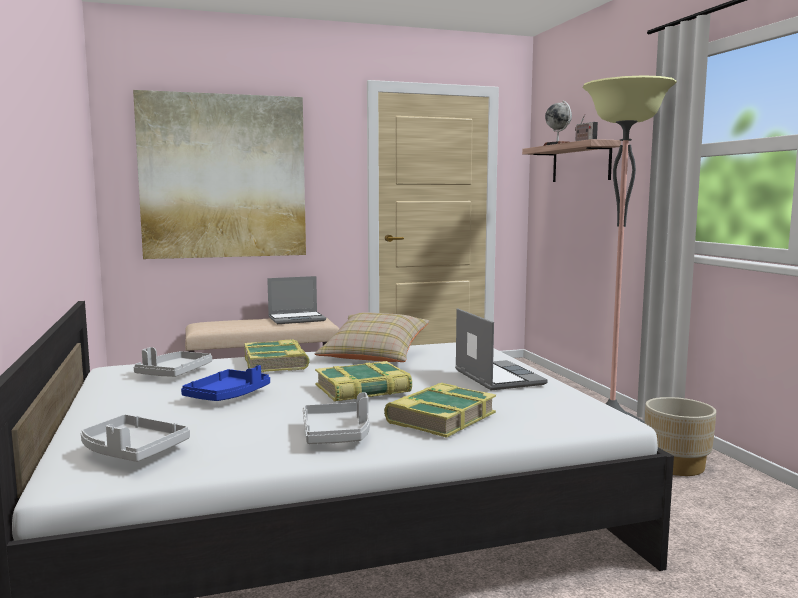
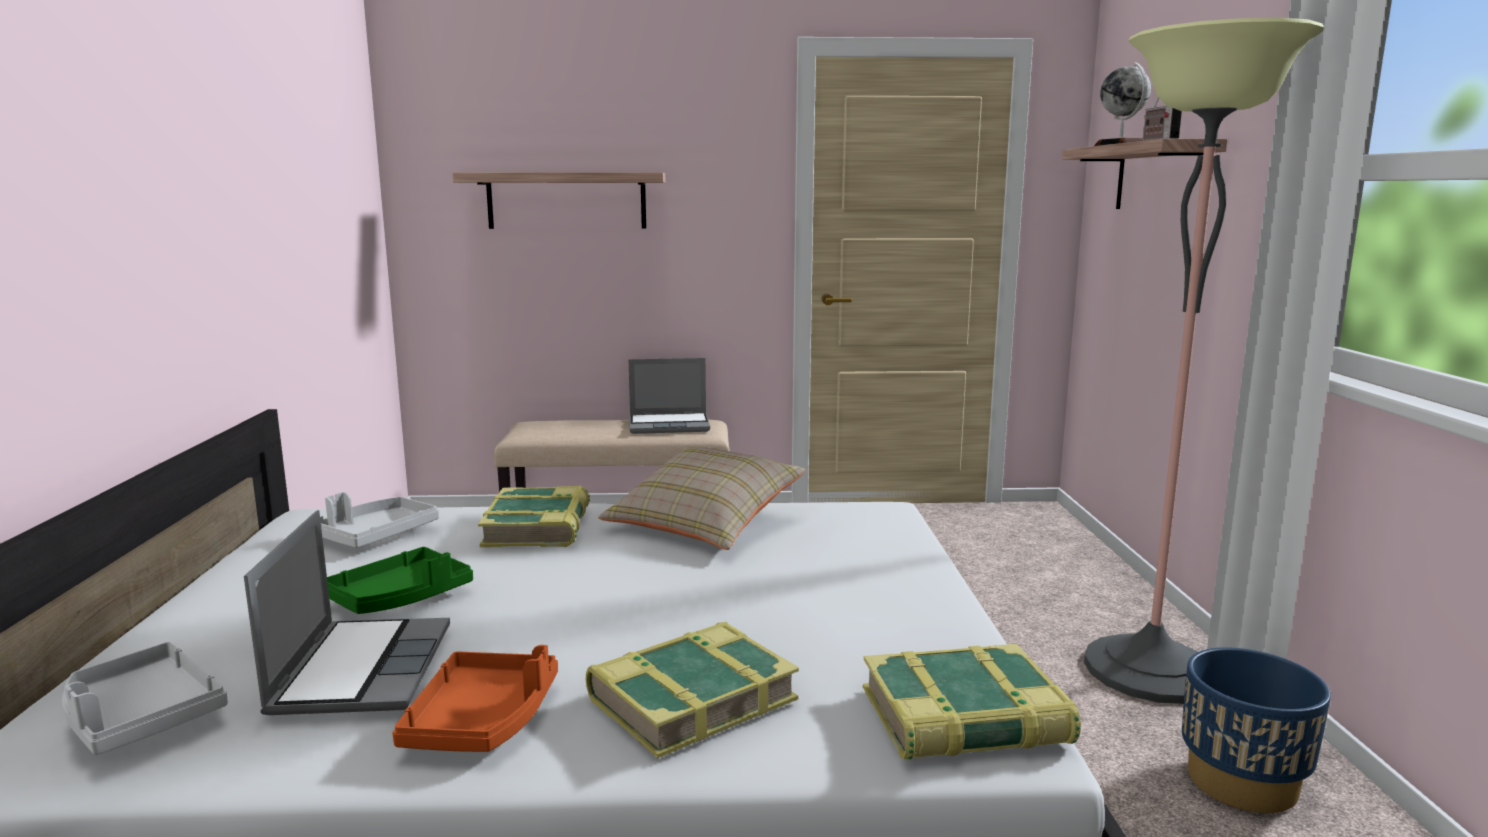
camera: 15 degrees right, 5 degrees up
(223, 176) = (566, 201): picture -> shelf
(228, 396) = (400, 598): blue tray -> green tray
(337, 435) = (483, 720): grey tray -> orange tray
(363, 390) = (617, 608): book -> book (965, 719)
(496, 377) = (870, 601): laptop -> laptop (361, 668)
(676, 466) = (1242, 783): beige planter -> blue planter

